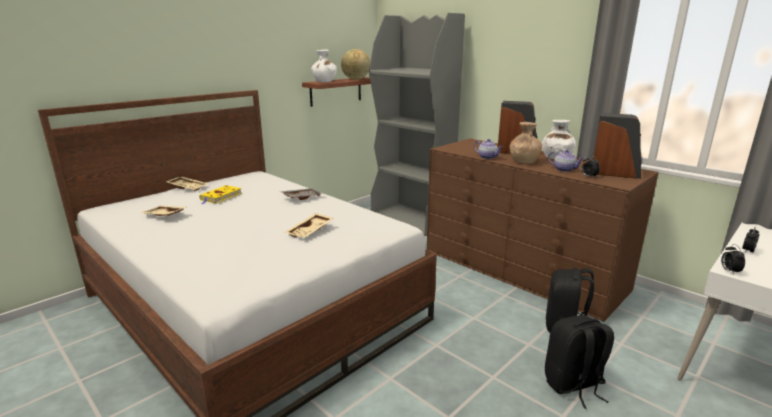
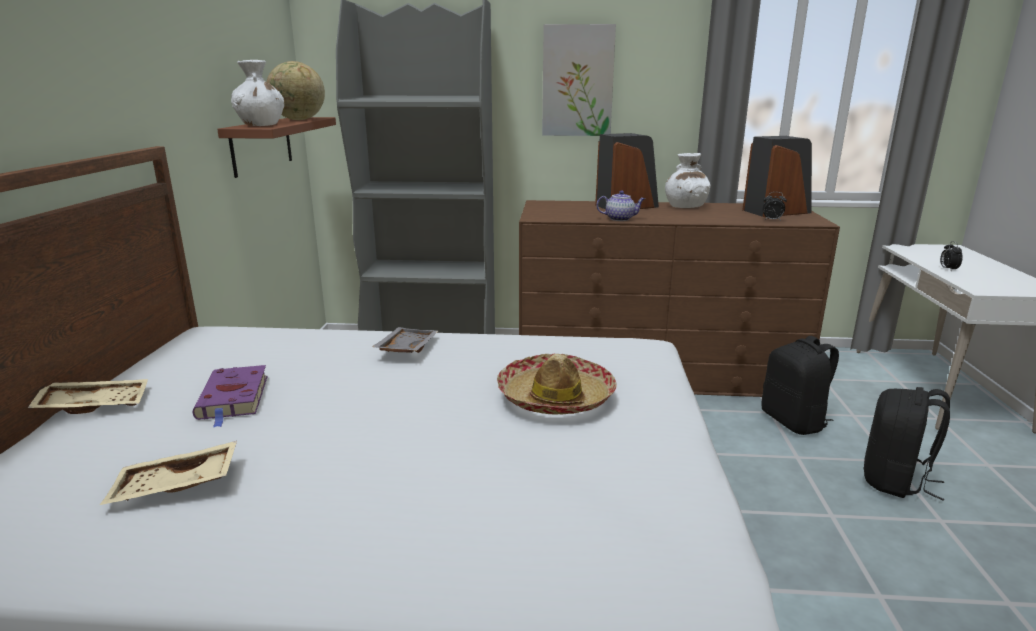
camera: 40 degrees left, 0 degrees up
(220, 197) = (233, 399): yellow book -> purple book
(310, 231) = (556, 397): beige tray -> hat
(513, 64) = (577, 81): none -> picture
(523, 161) = (669, 216): brown vase -> none
(564, 169) = (731, 217): teapot -> none
(729, 271) = (983, 290): alarm clock -> none

